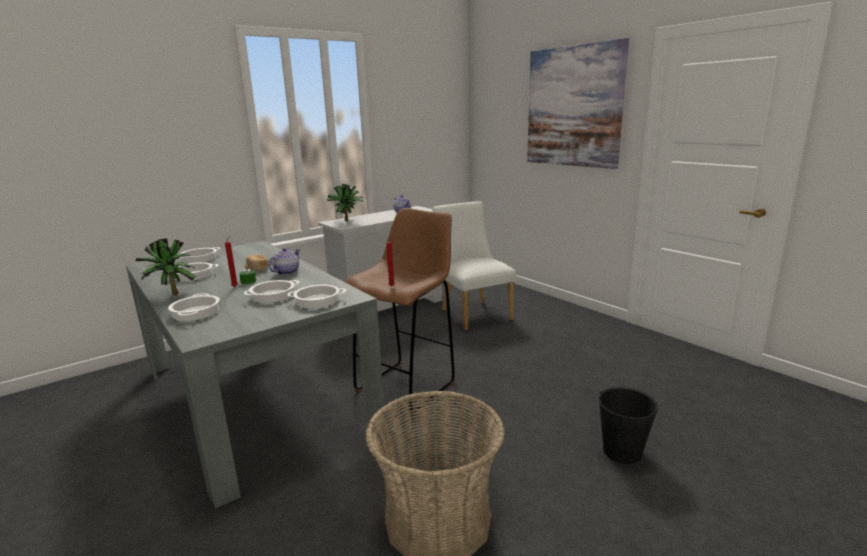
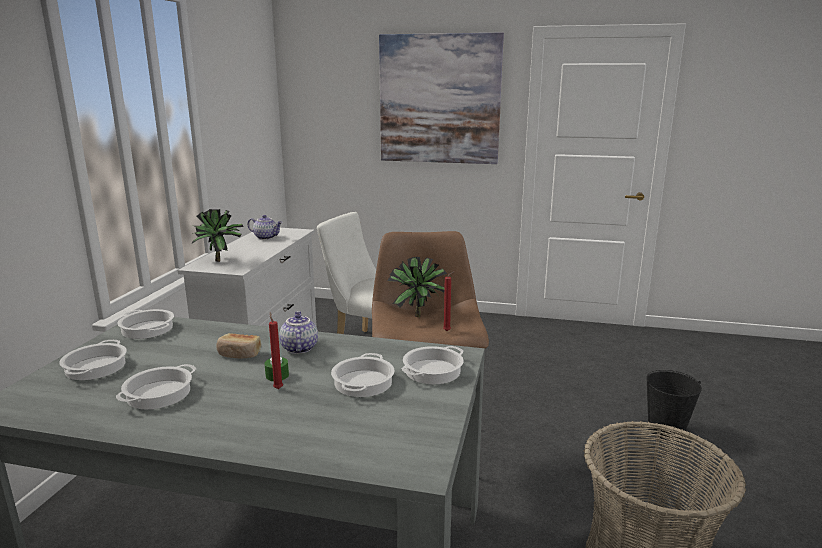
camera: 40 degrees left, 0 degrees up
(171, 295) = (206, 432): potted plant -> potted plant (418, 318)
(195, 312) = (317, 441): cooking pot -> cooking pot (147, 329)

